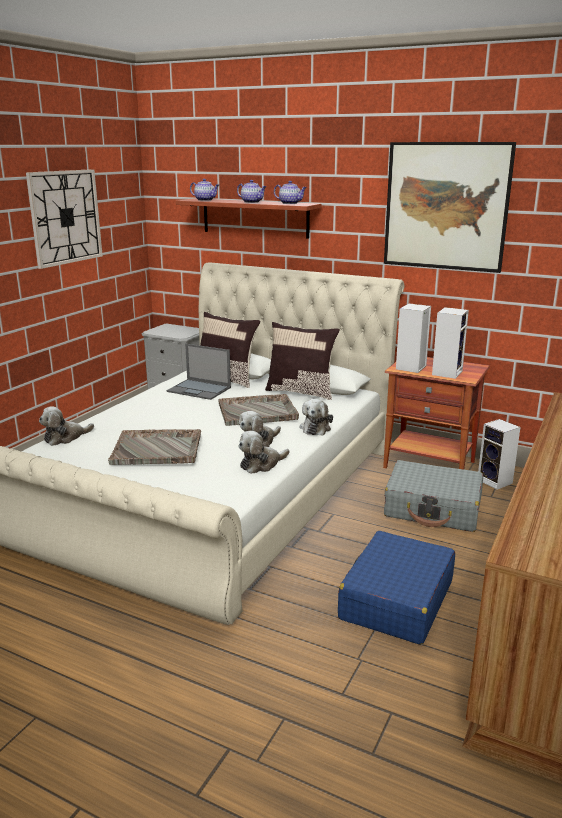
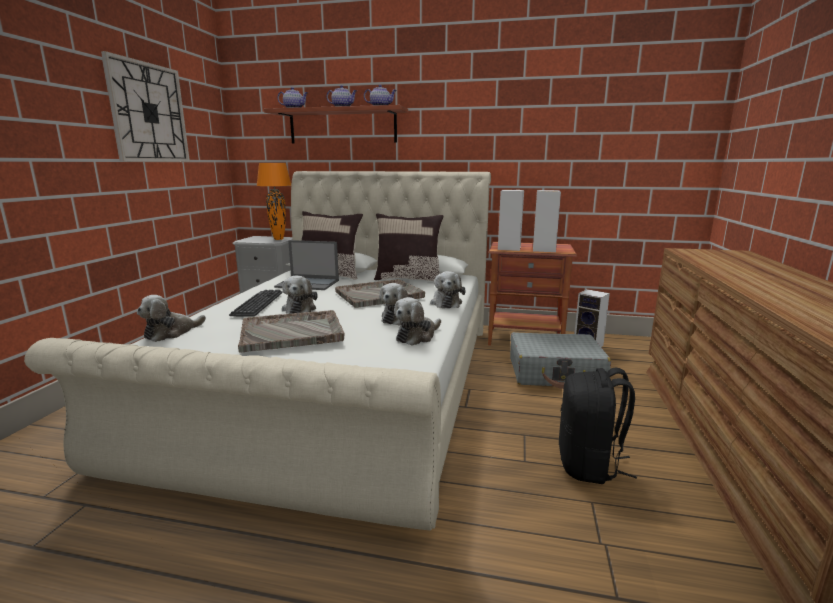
camera: 15 degrees left, 5 degrees down
(143, 412) = (258, 303): none -> keyboard
(177, 421) = (300, 308): none -> plush toy
(186, 331) = (278, 239): none -> orange table lamp
(396, 600) = (589, 465): blue suitcase -> black backpack
(446, 206) = (526, 103): picture -> none

